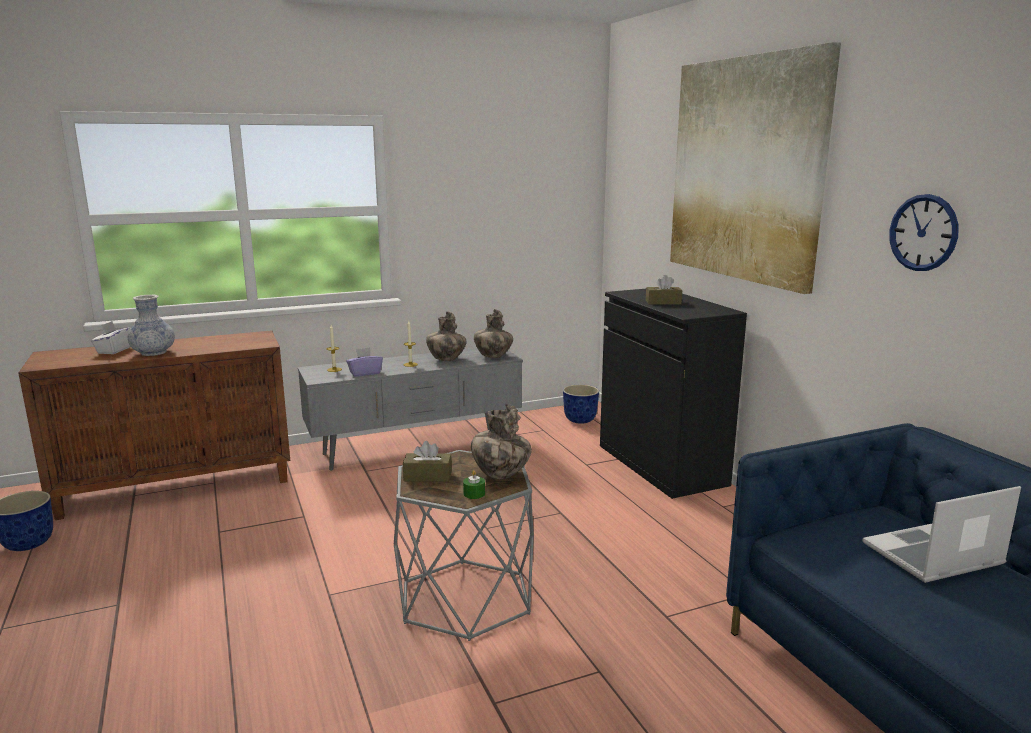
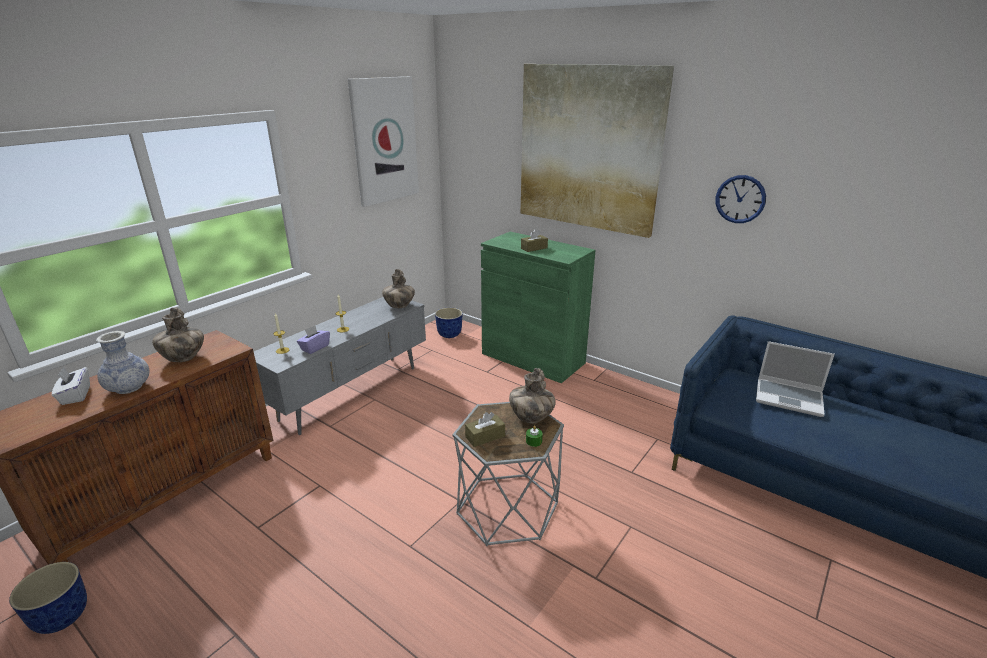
camera: 30 degrees left, 10 degrees up
(446, 359) = (366, 317): vase -> vase (183, 358)
(522, 163) = (384, 141): none -> picture
(661, 465) = (533, 358): black cabinet -> green cabinet
(932, 556) = (789, 398): laptop -> laptop turned 105 degrees counterclockwise

